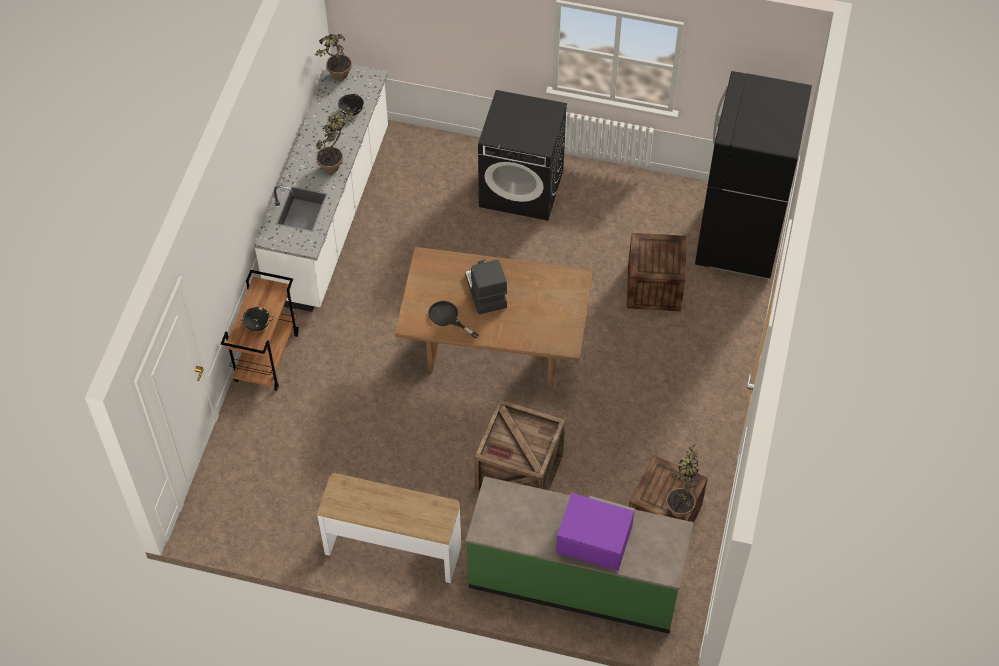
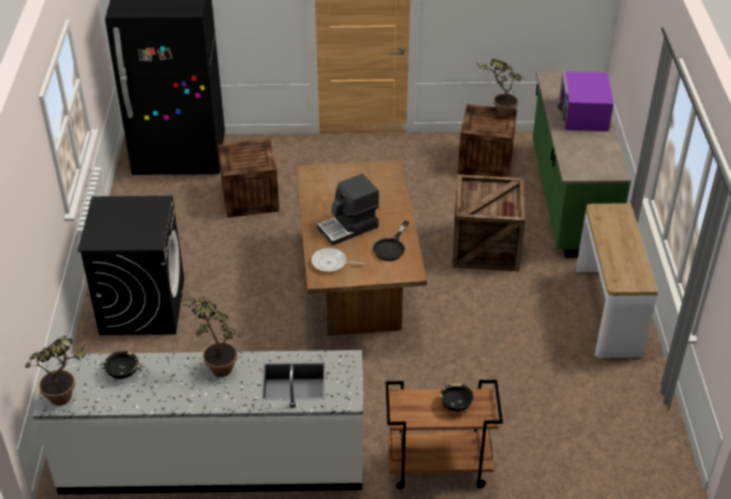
camera: 105 degrees left, 15 degrees down
(441, 269) = (331, 263): none -> frying pan

